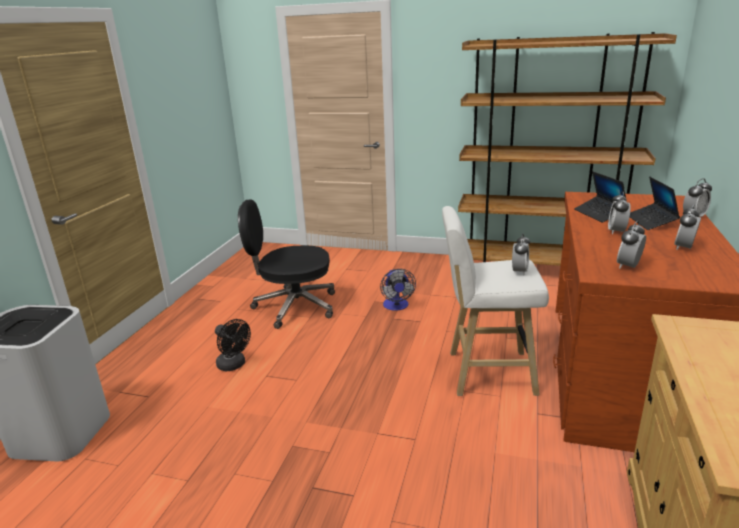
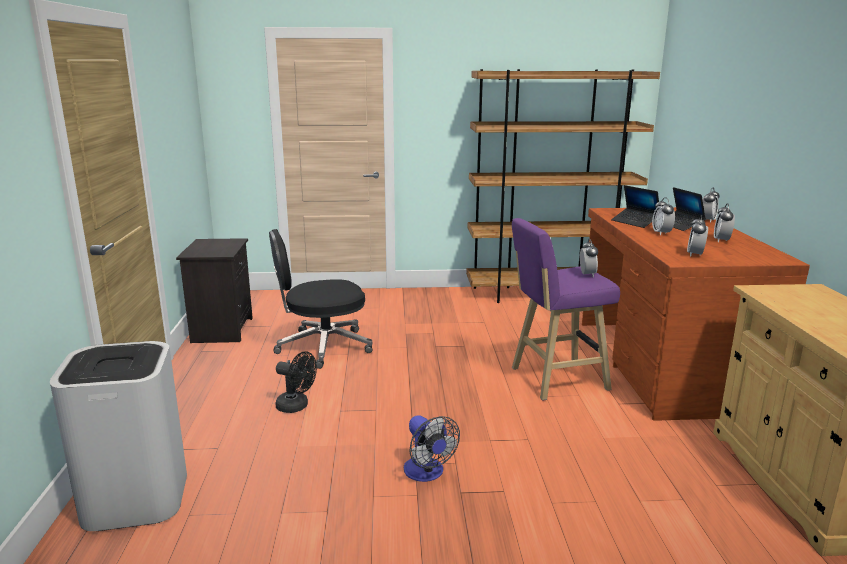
camera: 20 degrees left, 5 degrees down
(226, 279) = (221, 329): none -> black nightstand
(396, 306) = (432, 335): fan -> fan (427, 473)
(486, 373) = (555, 379): white stool -> purple stool

